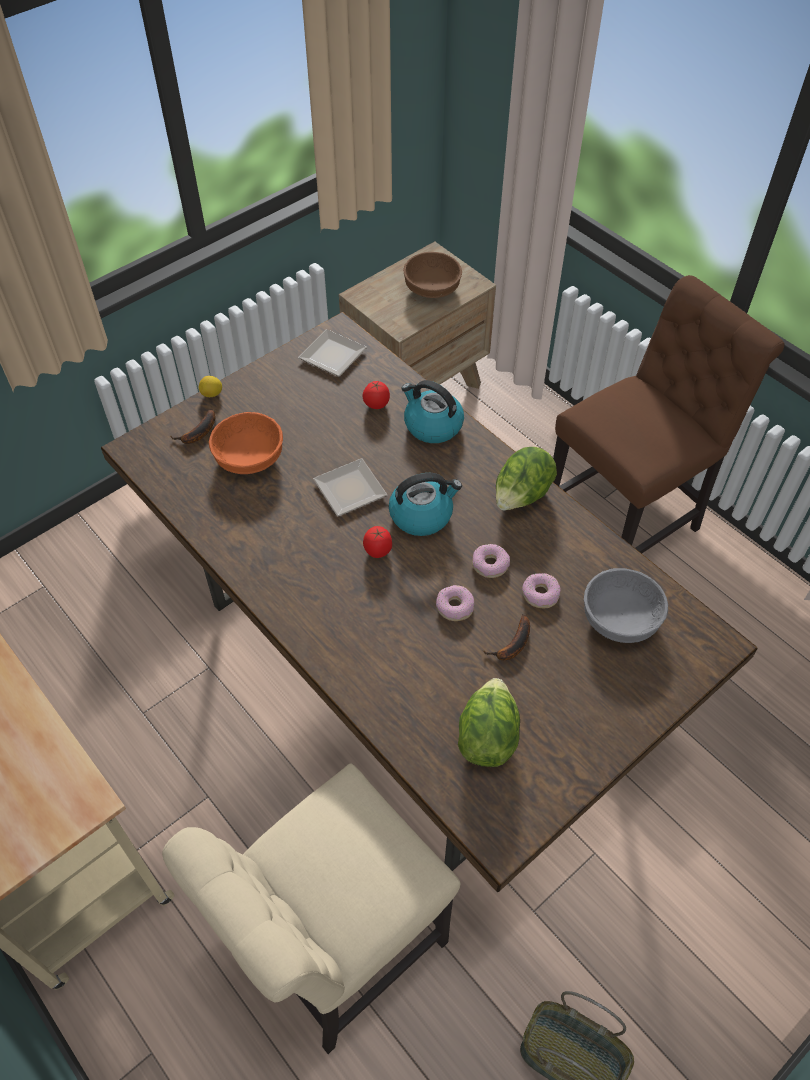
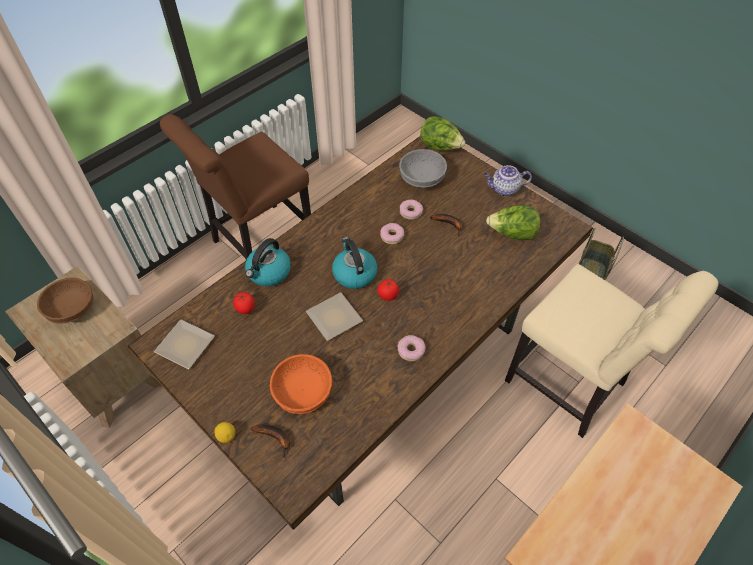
camera: 95 degrees left, 0 degrees up
(455, 606) = (427, 252): donut -> donut (411, 350)
(521, 496) = (334, 221): lettuce -> lettuce (440, 147)
(596, 745) = (504, 189): none -> teapot
(627, 520) = (258, 244): brown chair -> brown chair turned 90 degrees counterclockwise

